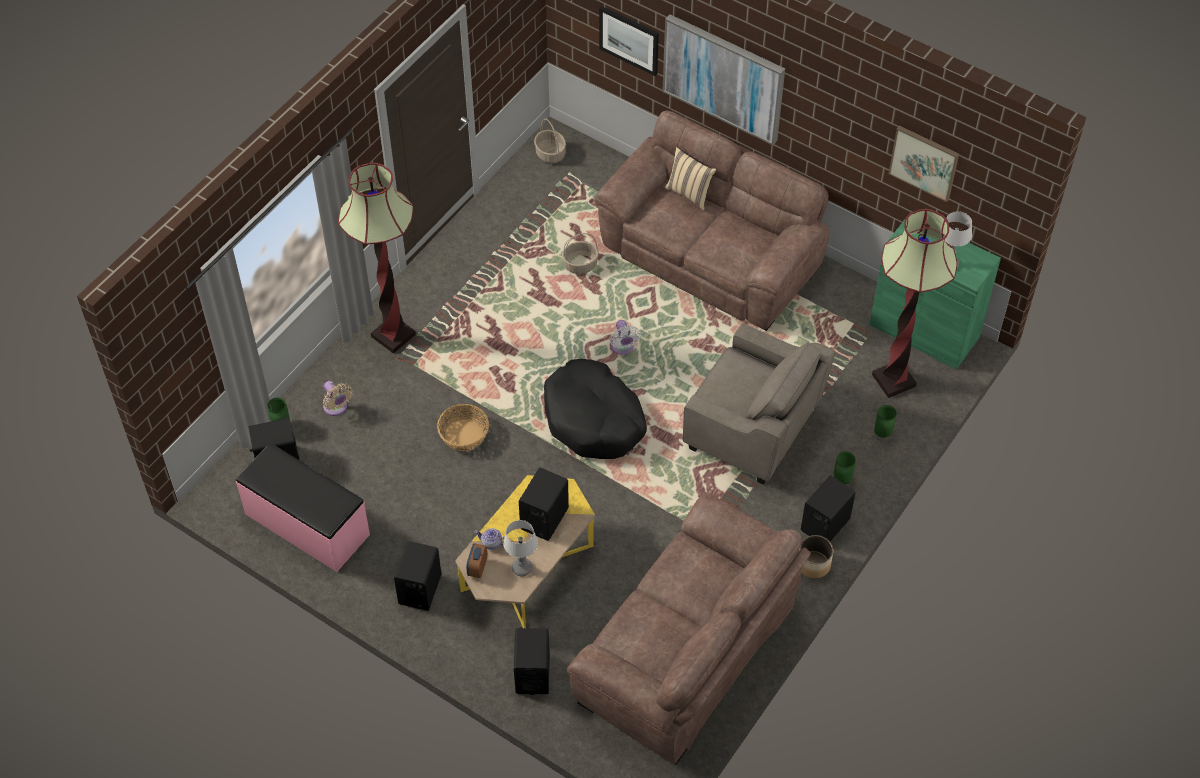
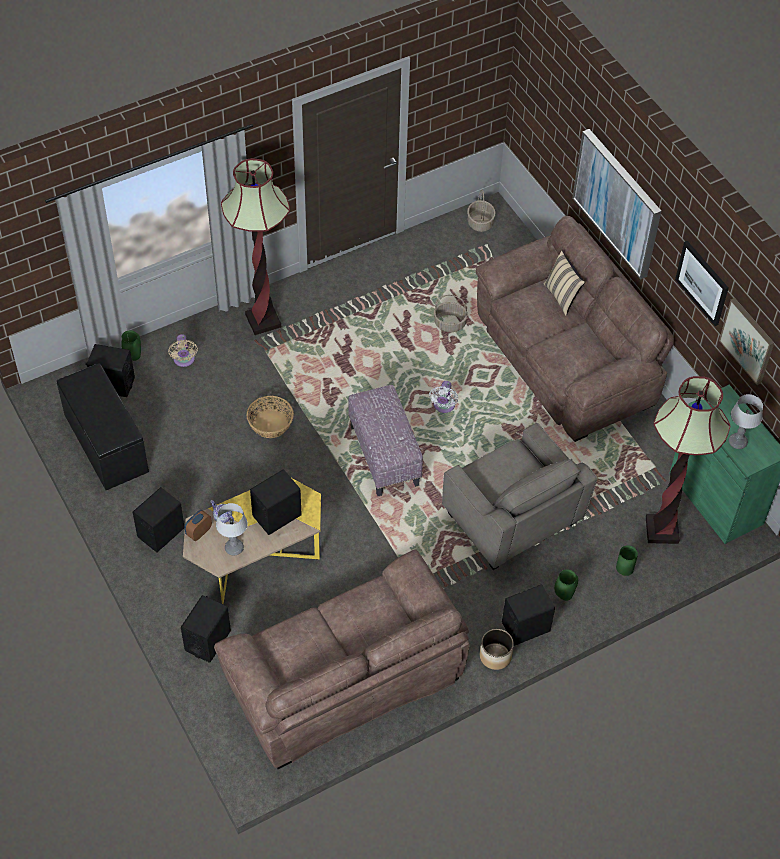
camera: 25 degrees right, 0 degrees up
(306, 525) = (105, 443): pink bench -> black bench
(593, 419) = (383, 455): black dog bed -> ottoman
(629, 40) = (559, 142): picture -> picture (702, 282)

